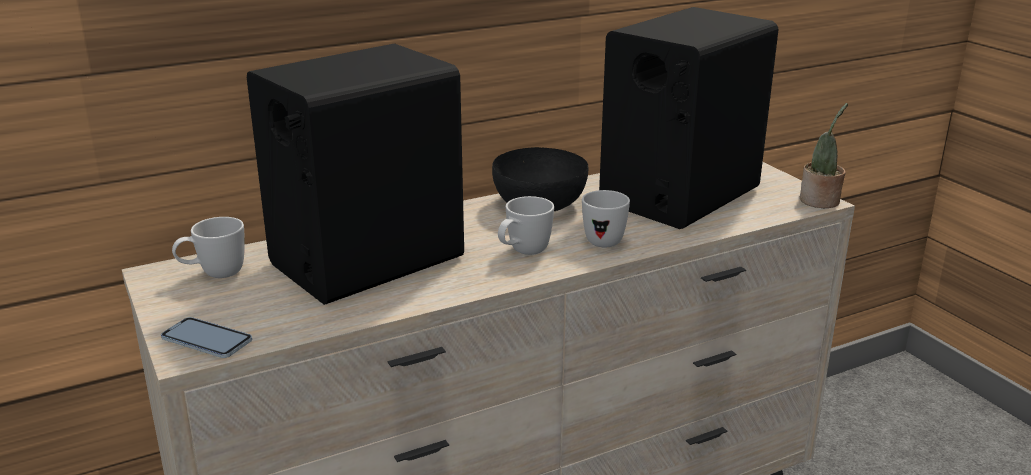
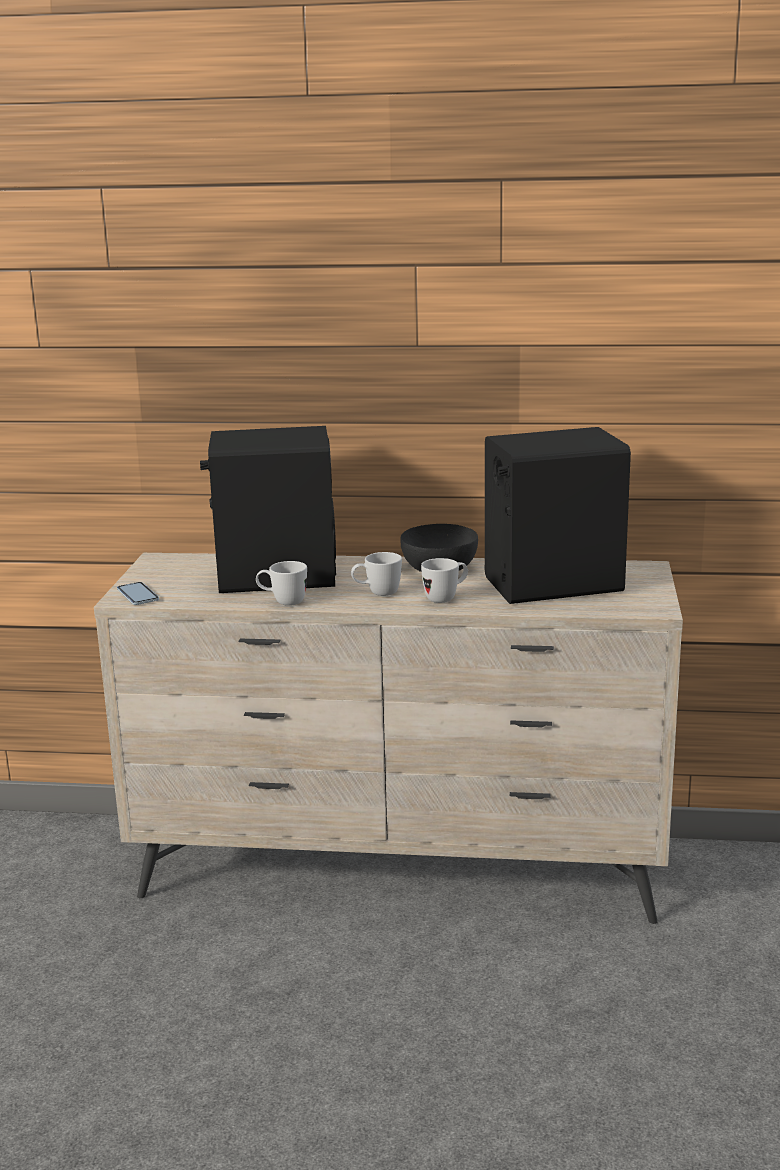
camera: 35 degrees right, 5 degrees down
(213, 275) = (184, 565): white mug -> white mug (282, 602)
(820, 202) = (657, 611): potted plant -> none

